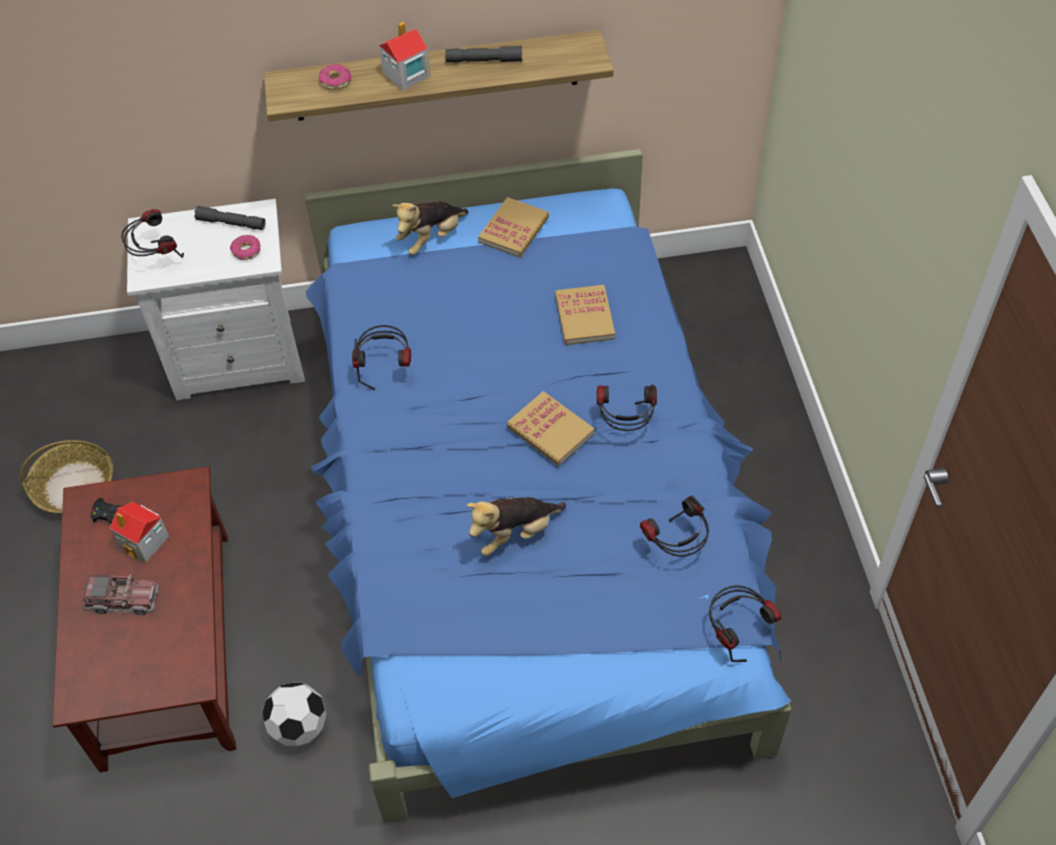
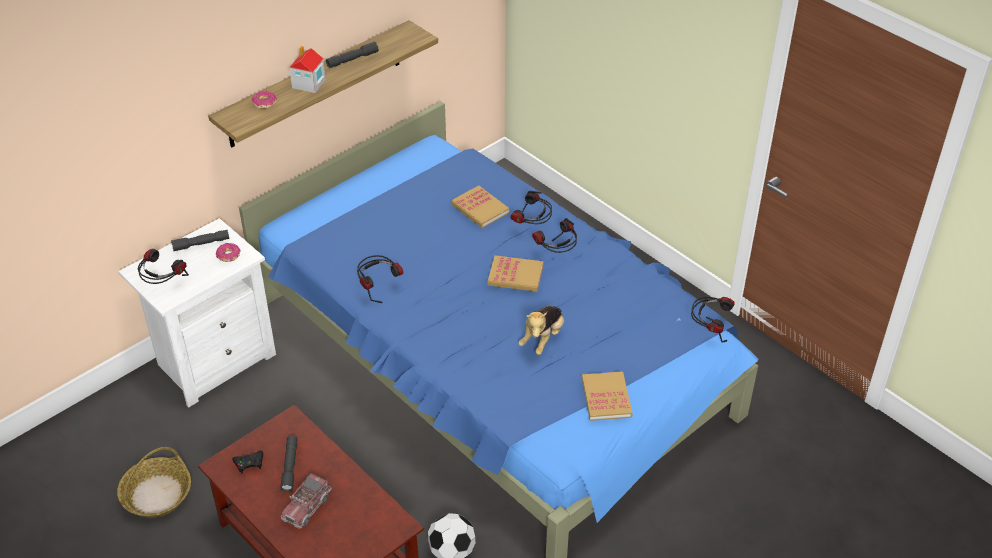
camera: 35 degrees left, 10 degrees down
(123, 600) = (307, 506): toy truck -> toy truck turned 150 degrees clockwise
(145, 541) = (290, 467): toy house -> grey flashlight
(431, 238) = (338, 206): plush toy -> none
(514, 230) = (390, 180): book -> book (606, 398)
(676, 546) = (641, 302): headphones -> headphones (532, 227)

